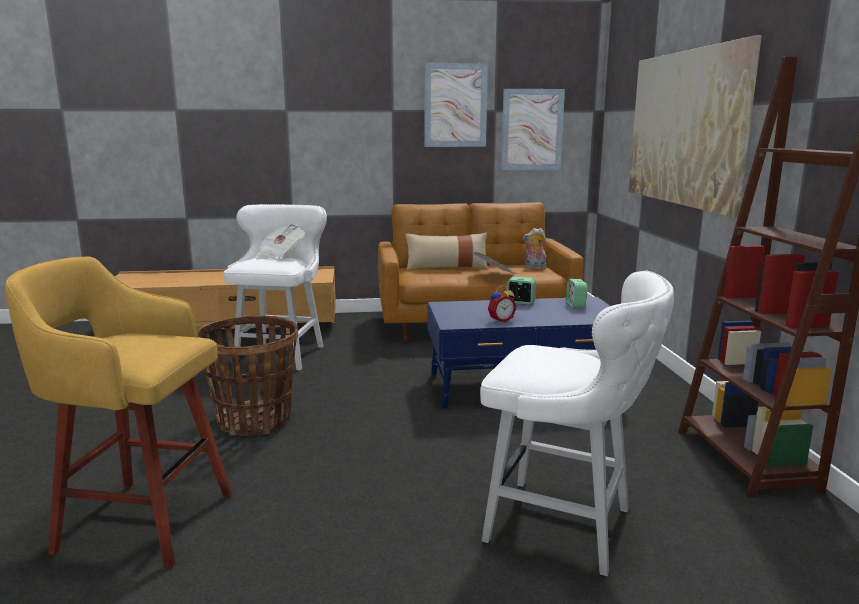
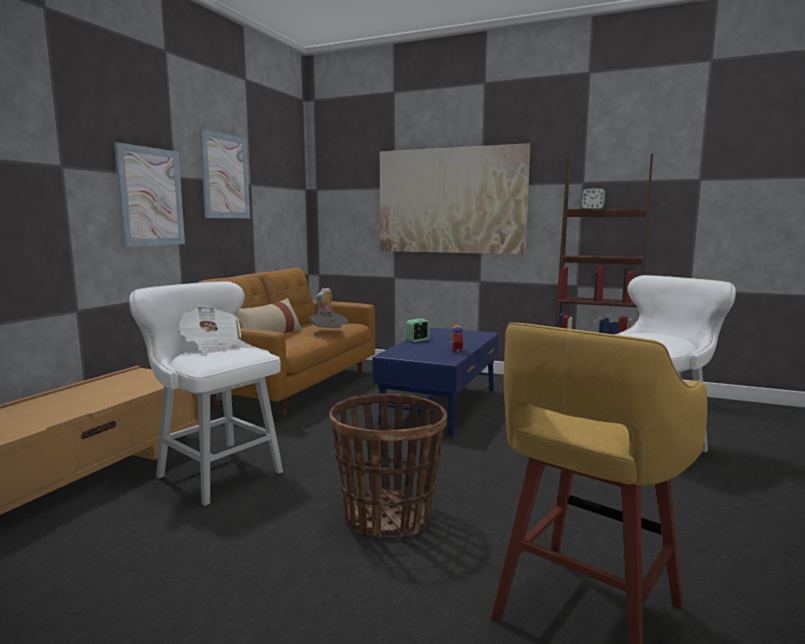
camera: 60 degrees left, 5 degrees down
(532, 129) = (275, 203): picture -> picture (151, 197)
(575, 305) = (444, 333): alarm clock -> alarm clock (592, 208)

